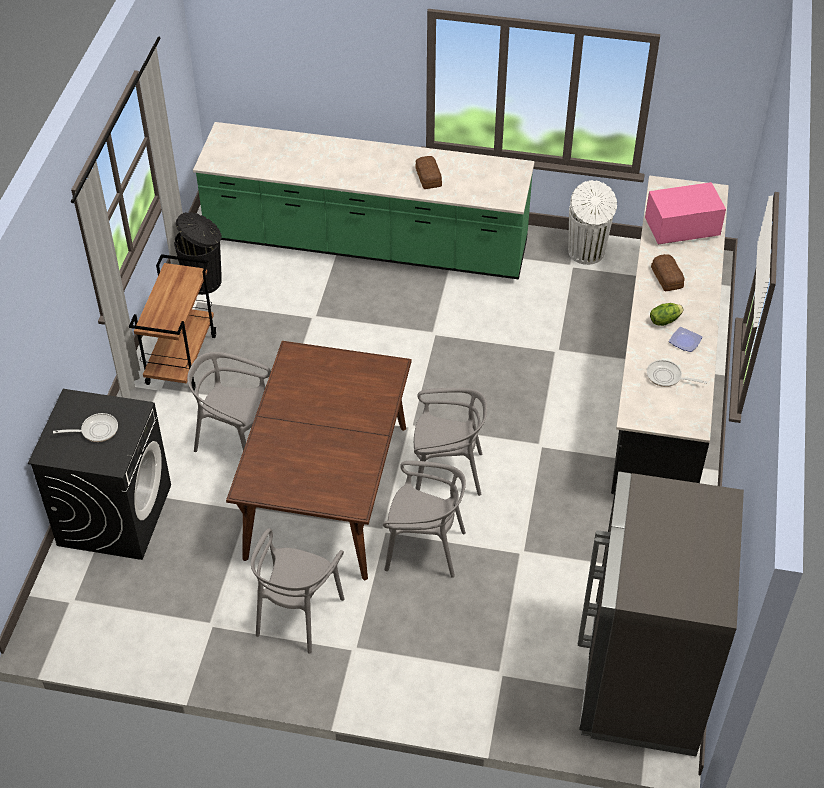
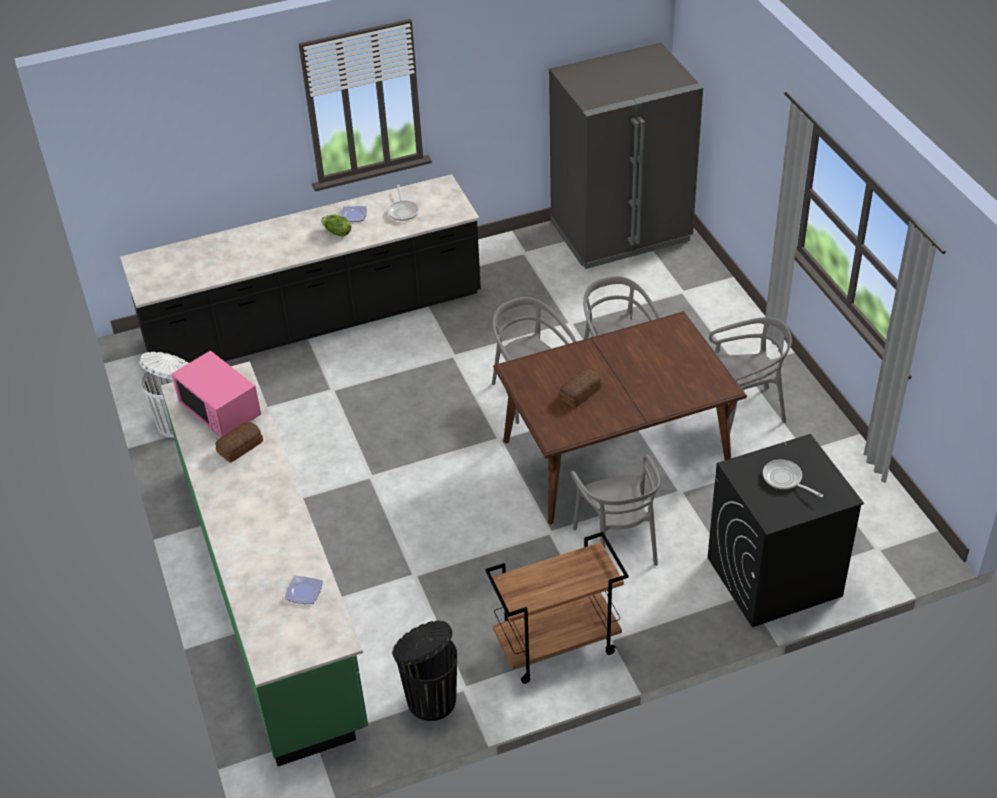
camera: 120 degrees left, 5 degrees down
(264, 161) = (303, 592): none -> plate
(667, 277) = (280, 248): bread -> bread (579, 393)
(681, 229) = (206, 261): pink microwave -> pink microwave (221, 411)

